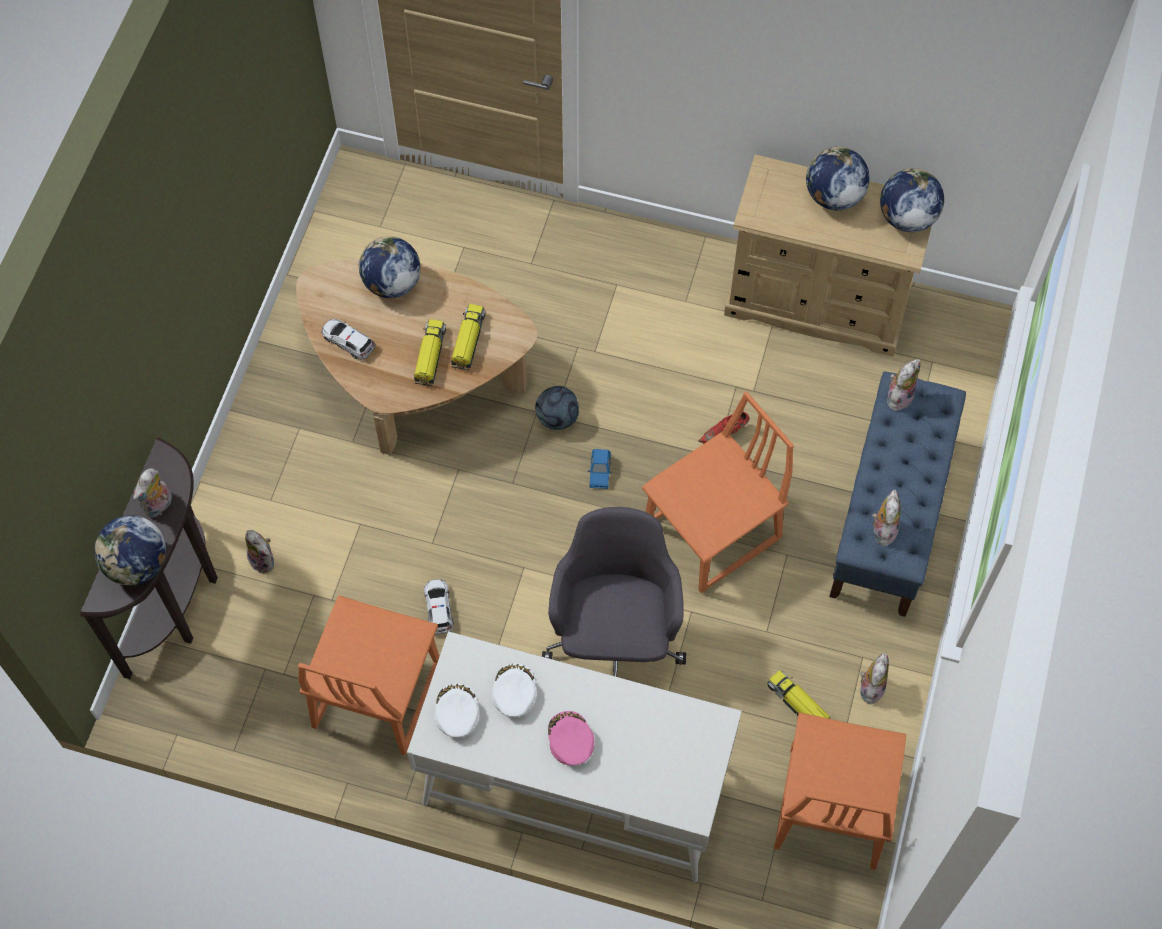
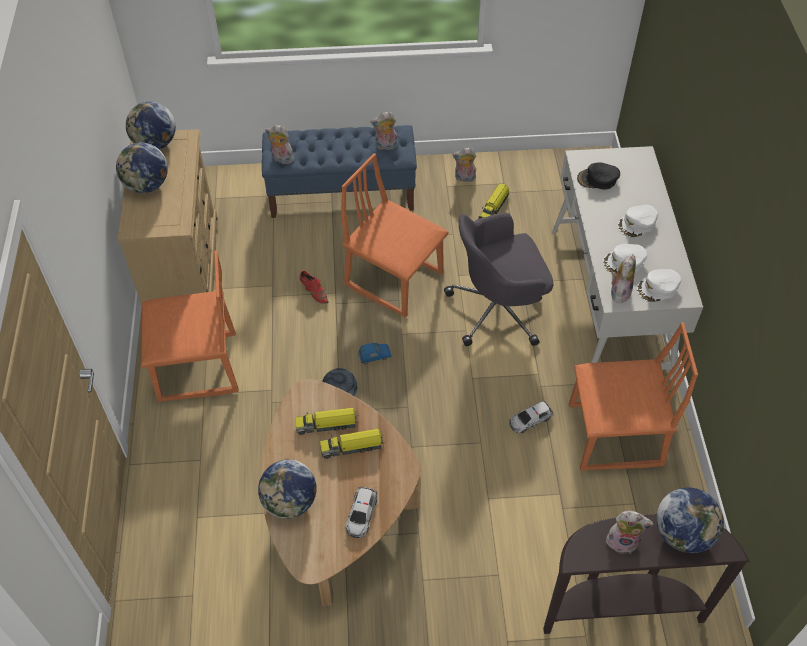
camera: 110 degrees left, 10 degrees down
(264, 560) = (552, 557): plush toy -> plush toy (619, 292)
(570, 740) = (637, 224): pink cap -> white cap
(669, 728) = (597, 179): none -> black cap
(830, 807) = (549, 179): orange chair -> orange chair (198, 368)

